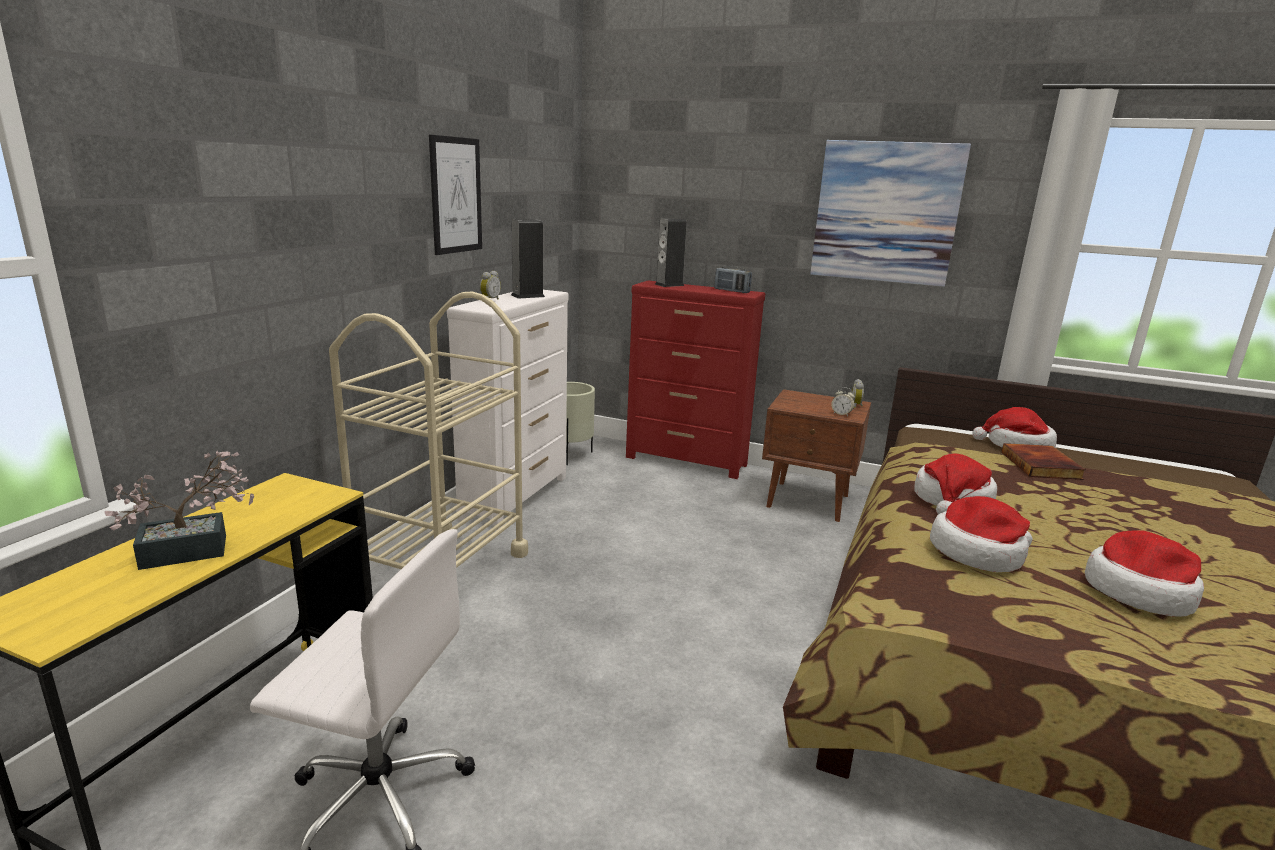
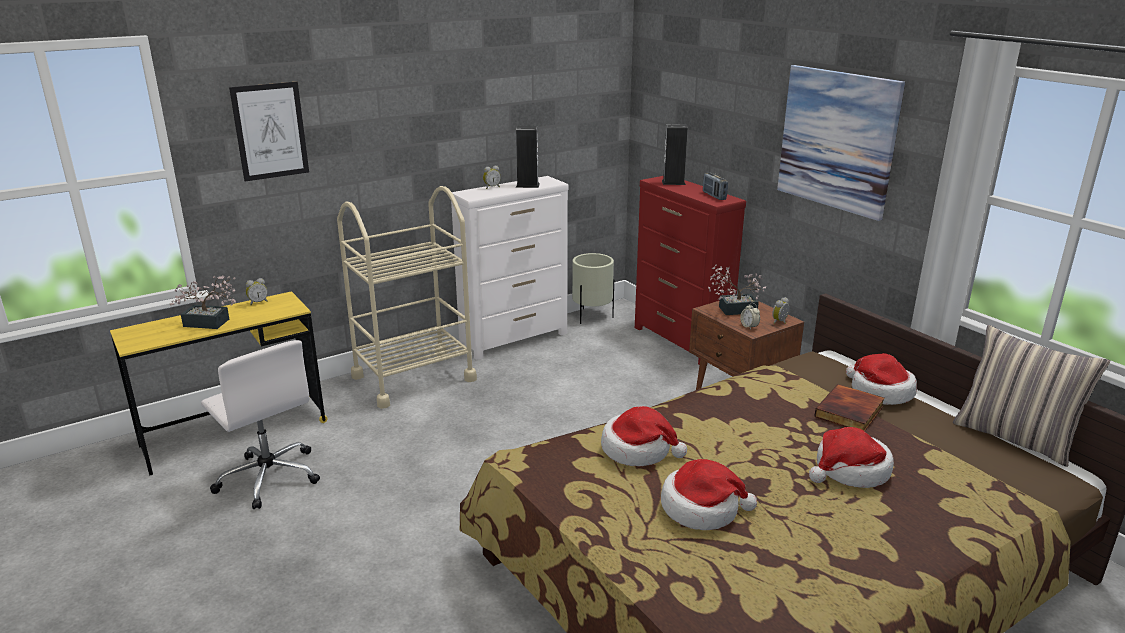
camera: 35 degrees right, 5 degrees up
(246, 499) = (258, 302): none -> alarm clock
(456, 195) = (466, 110): picture -> picture (270, 131)
(802, 403) = (733, 310): none -> potted plant
(952, 500) = (698, 414): hat -> hat (850, 471)
(1147, 457) = (1015, 437): none -> pillow

